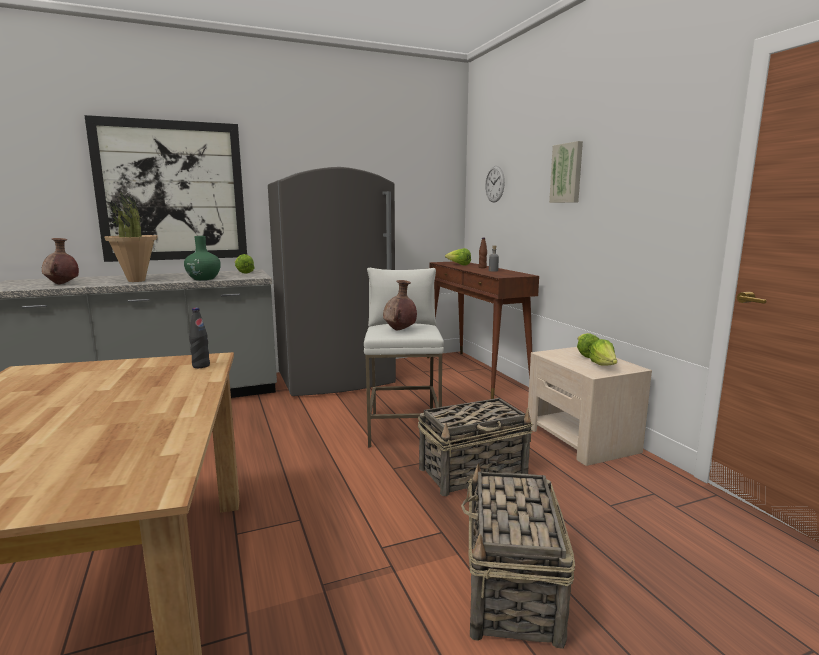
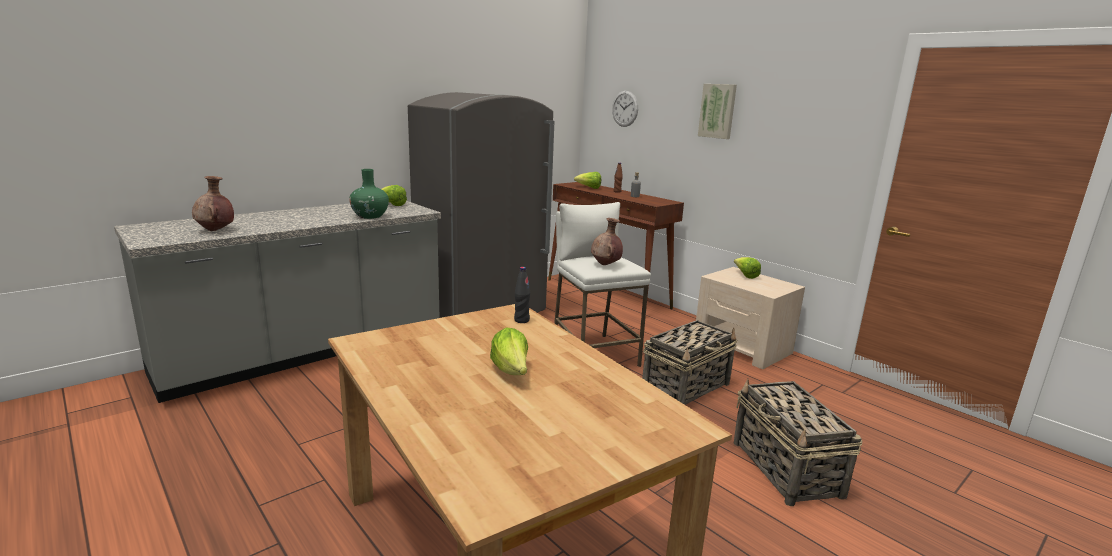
camera: 20 degrees left, 5 degrees up
(136, 281) = (298, 222): potted plant -> none
(172, 191) = (306, 113): picture -> none
(603, 366) = (769, 286): lettuce -> lettuce (511, 371)

